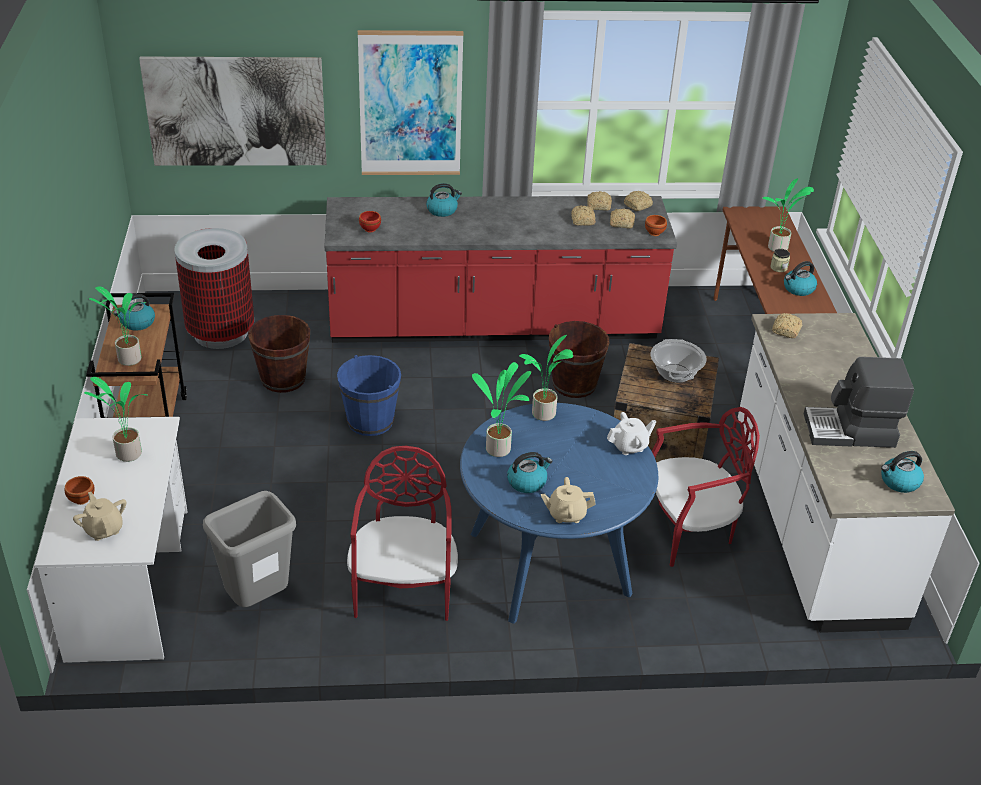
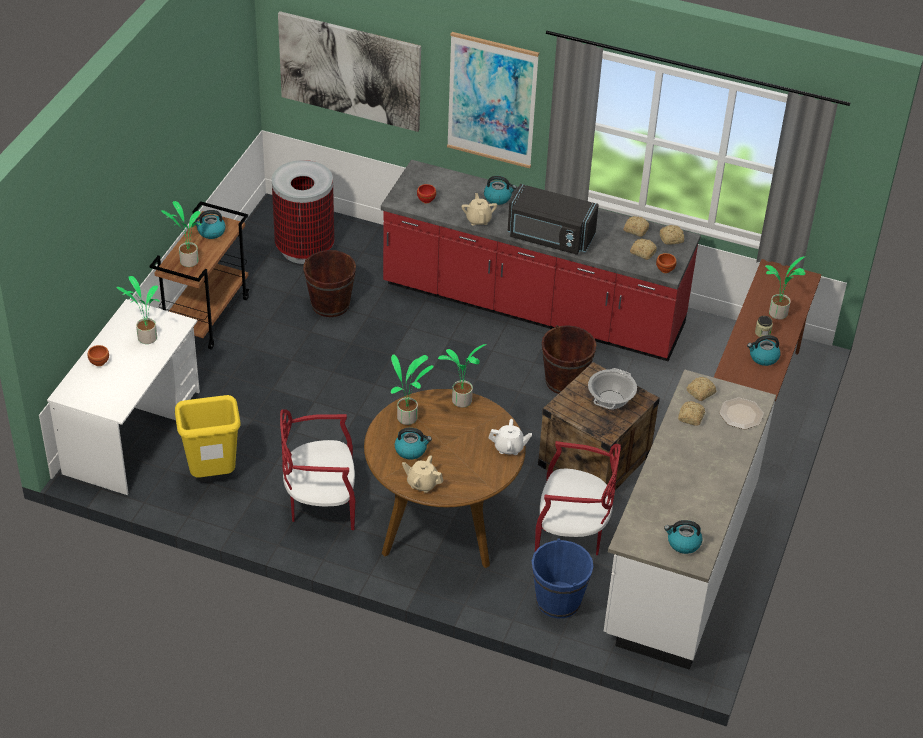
camera: 25 degrees right, 5 degrees up
(104, 529) = (102, 389): beige teapot -> beige teapot (478, 219)
(259, 600) = (213, 476): grey trash can -> yellow trash can
(370, 421) = (377, 362): blue bucket -> blue bucket (558, 601)
(404, 588) = (321, 503): red chair -> red chair turned 120 degrees counterclockwise
(521, 232) = (549, 237): none -> black microwave
(549, 563) = (442, 521): blue dining table -> brown dining table
(582, 221) = (610, 240): bread -> bread (690, 417)
(840, 339) = (740, 414): none -> plate
(850, 431) = (679, 492): coffee machine -> none

